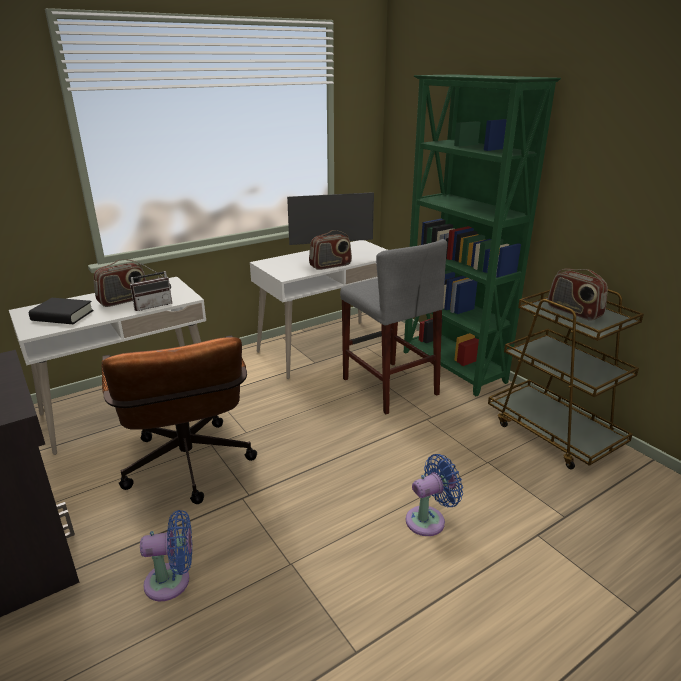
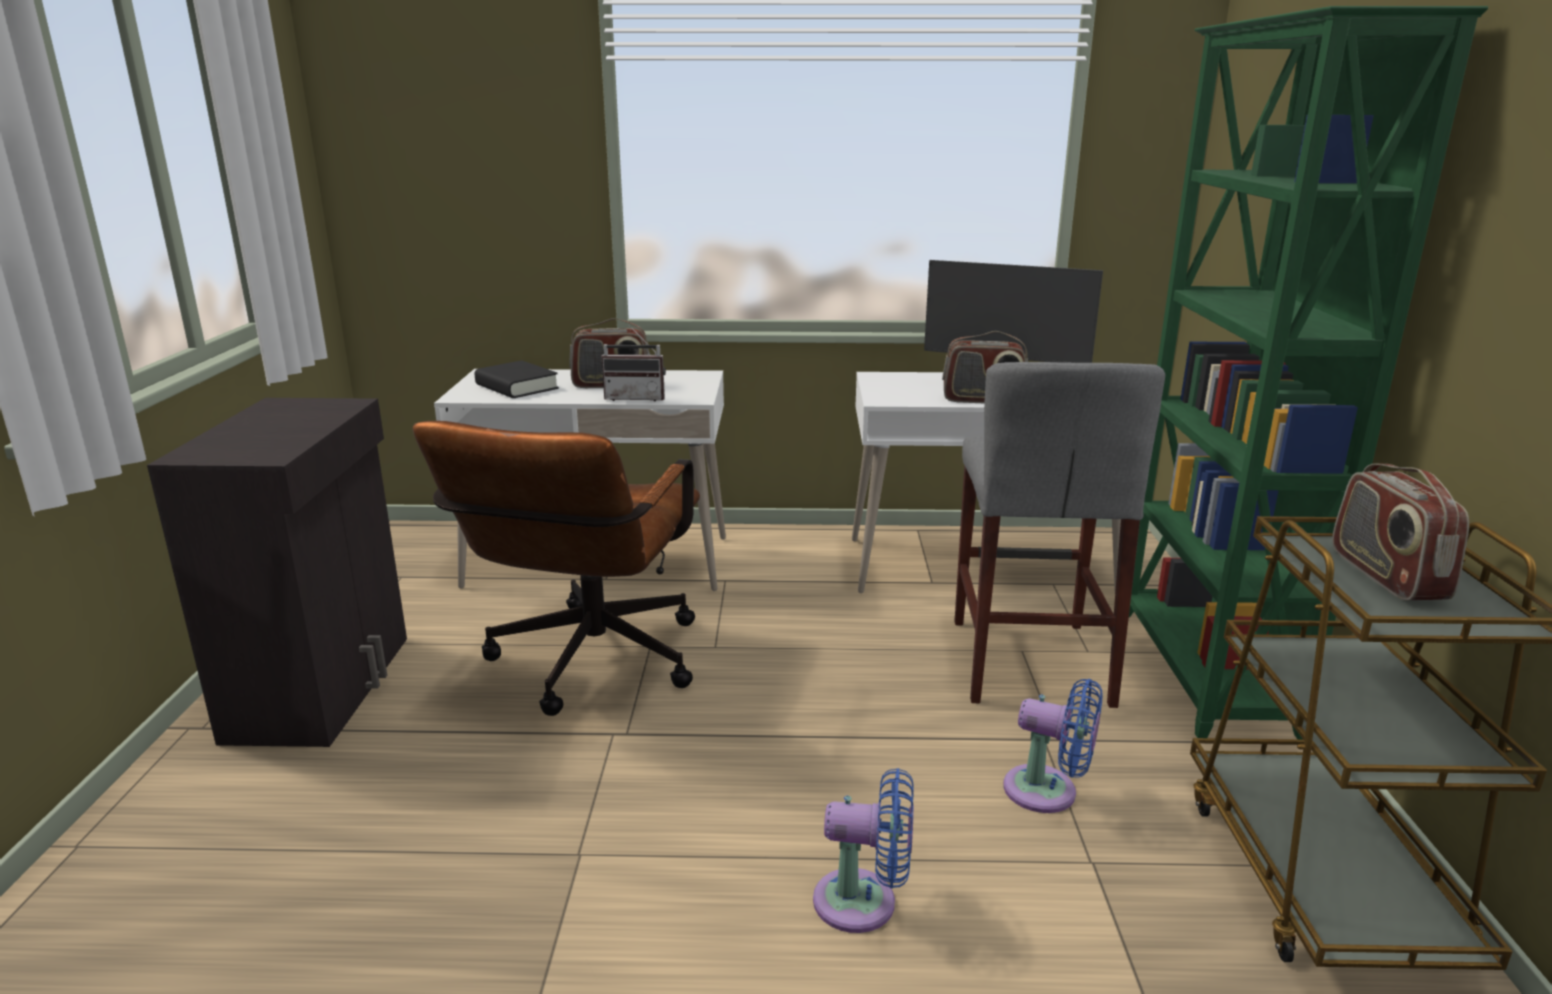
camera: 35 degrees right, 5 degrees down
(172, 581) = (418, 798): blue fan -> blue fan (1048, 792)

